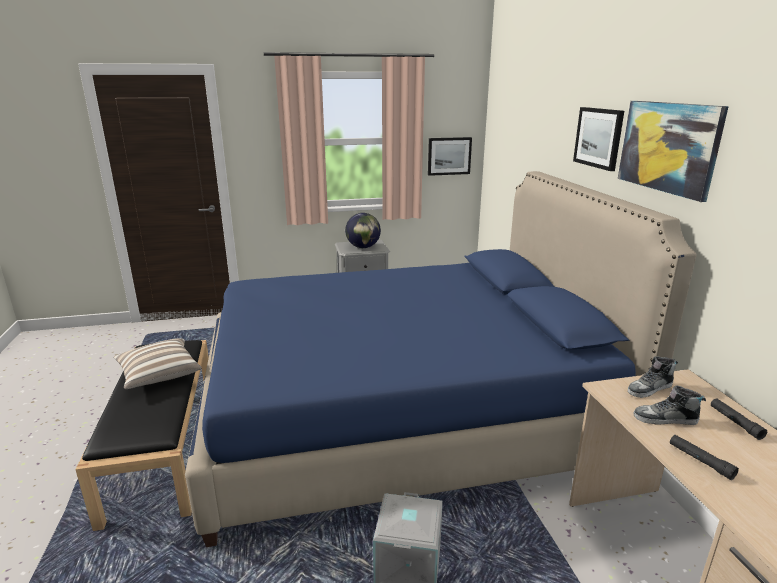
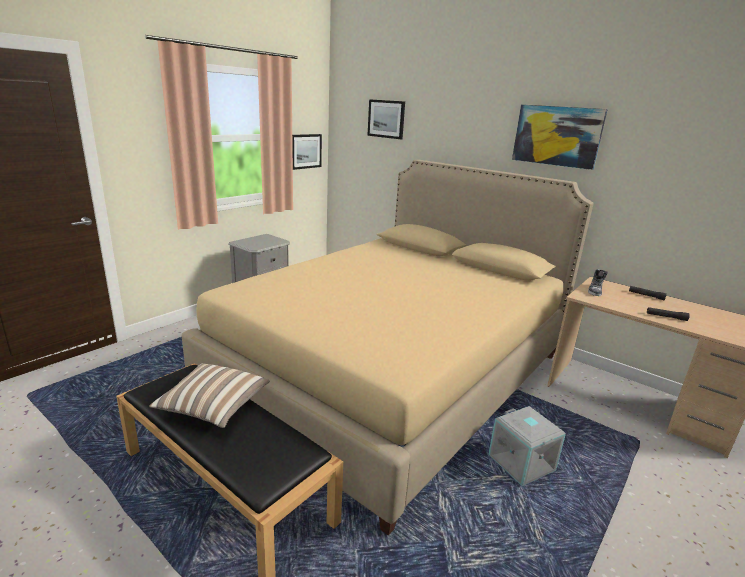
camera: 40 degrees left, 0 degrees up
(363, 247) = (263, 242): globe -> none
(402, 414) = (392, 373): blue bed -> beige bed
(598, 137) = (484, 131): picture -> picture (386, 119)
(665, 419) = (625, 303): shoe -> none

